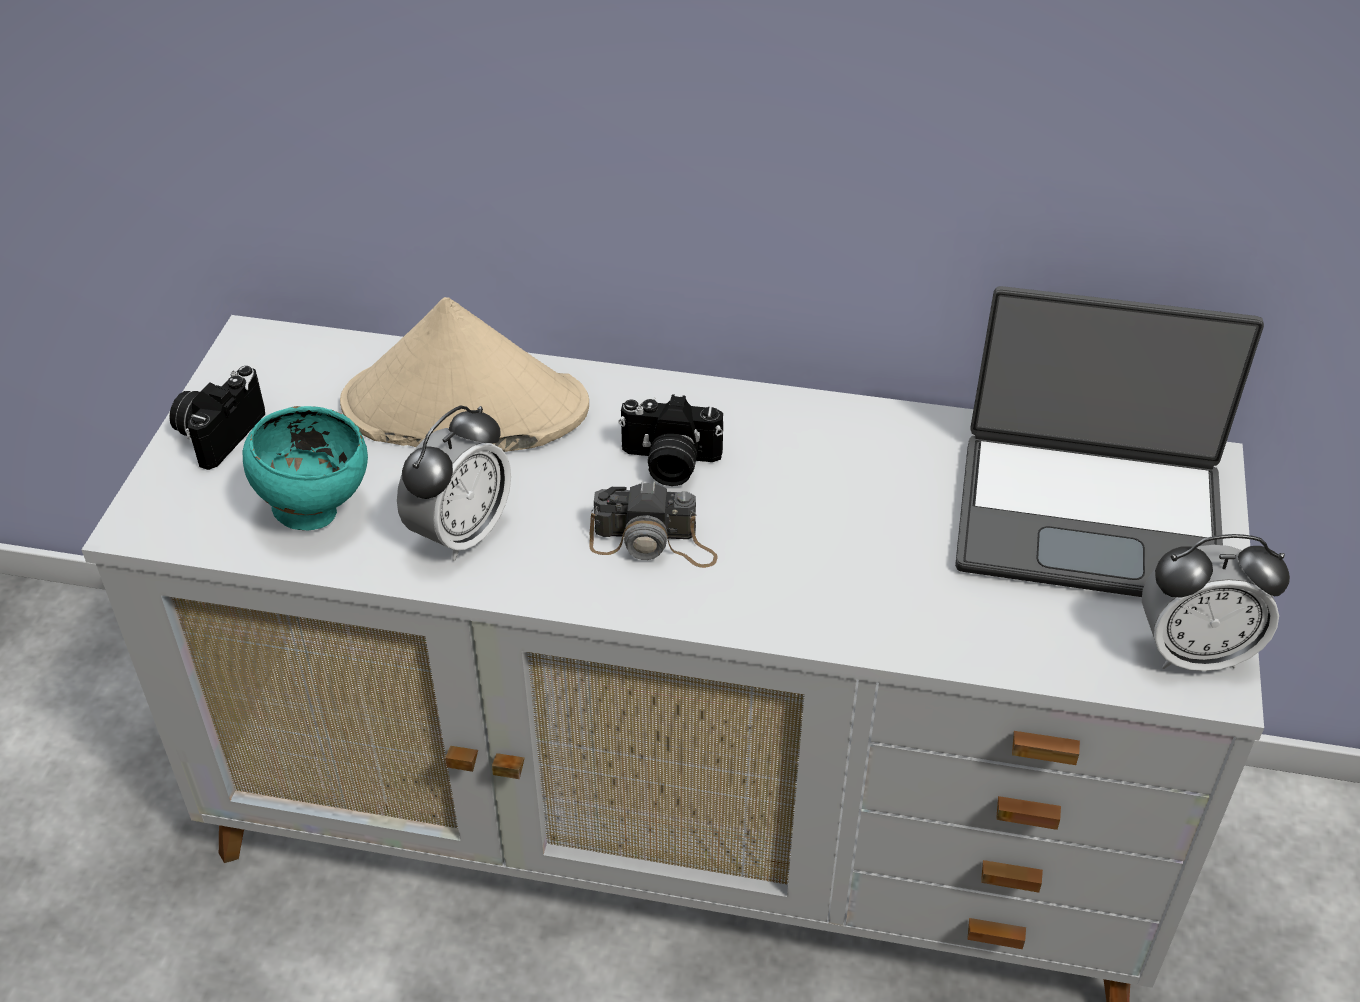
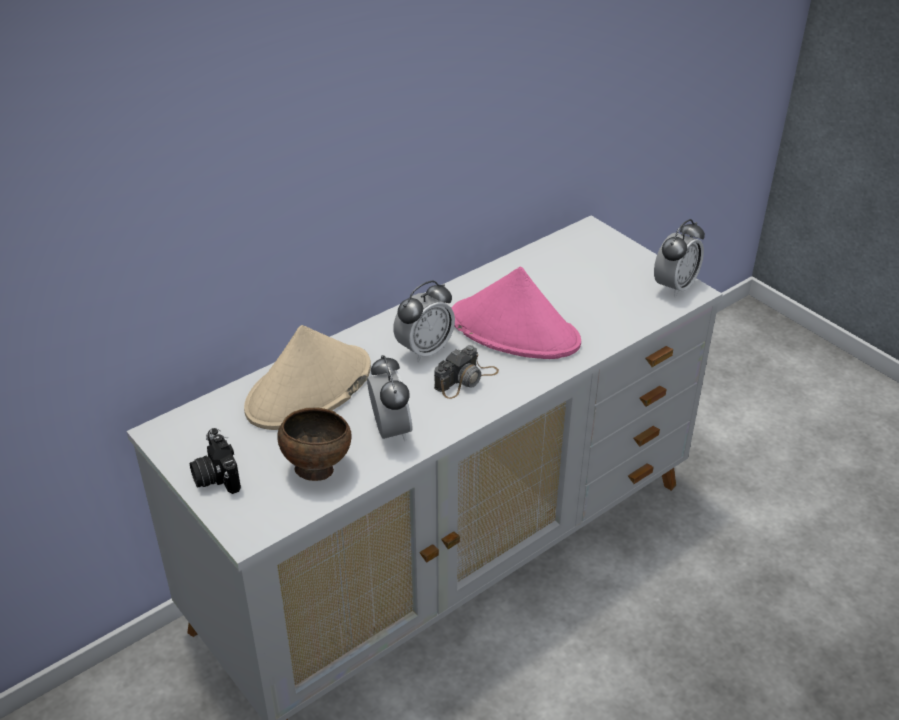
camera: 50 degrees left, 5 degrees down
(315, 510) = (316, 468): turquoise bowl -> brown bowl
(669, 463) = (424, 350): camera -> alarm clock
(829, 528) = (515, 330): none -> pink hat
(1089, 517) = (585, 268): laptop -> none

